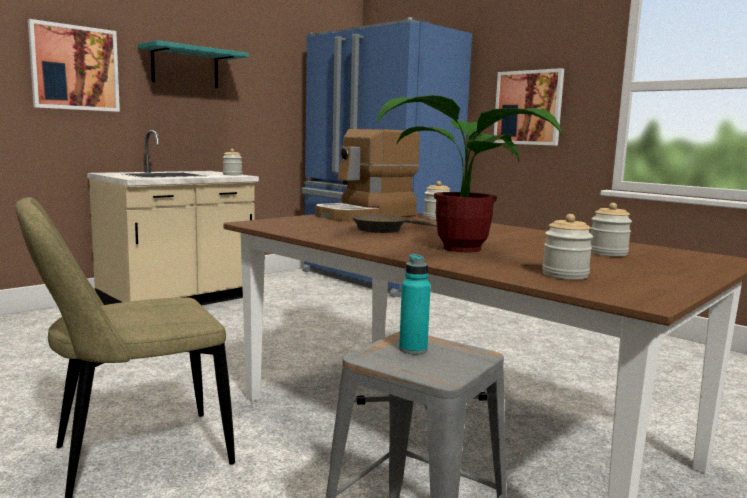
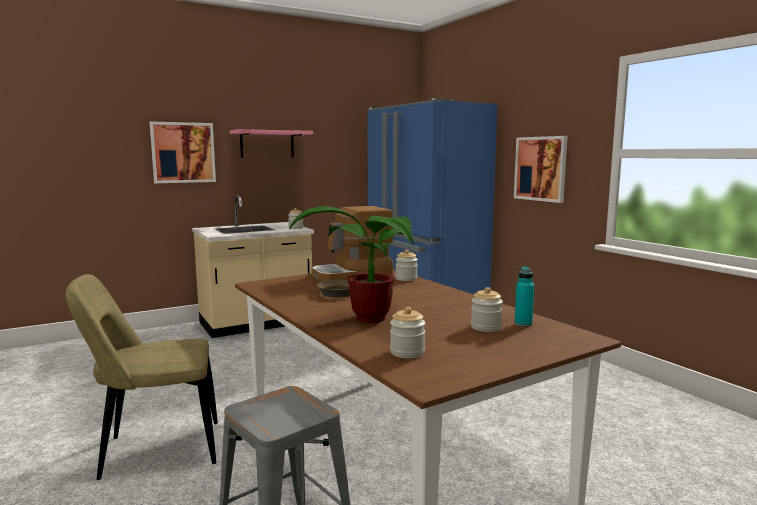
camera: 15 degrees right, 0 degrees up
(185, 67) = (267, 144): turquoise shelf -> pink shelf
(413, 349) = (279, 404): turquoise bottle -> turquoise bottle (523, 324)

